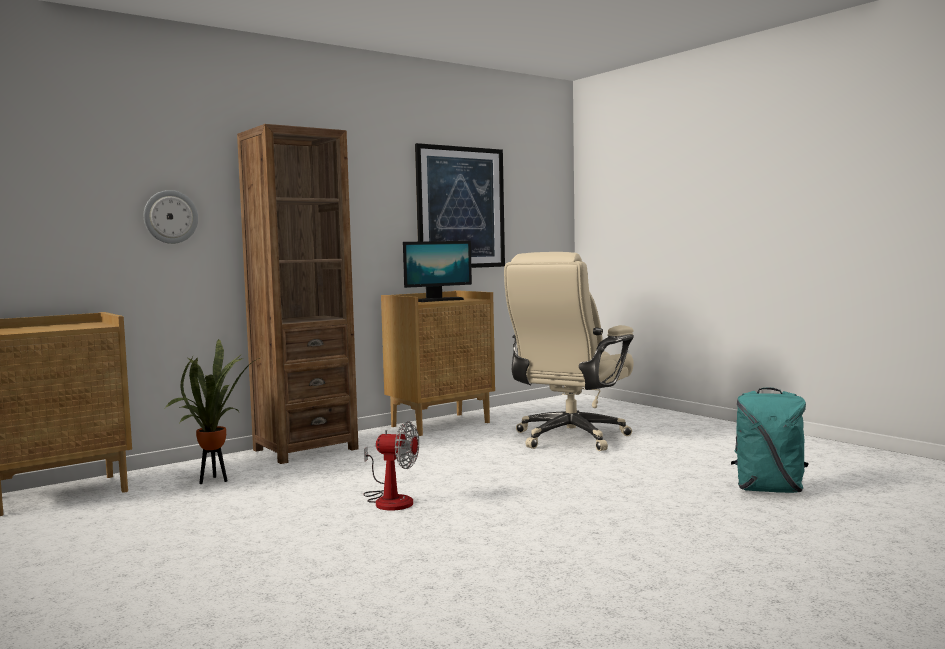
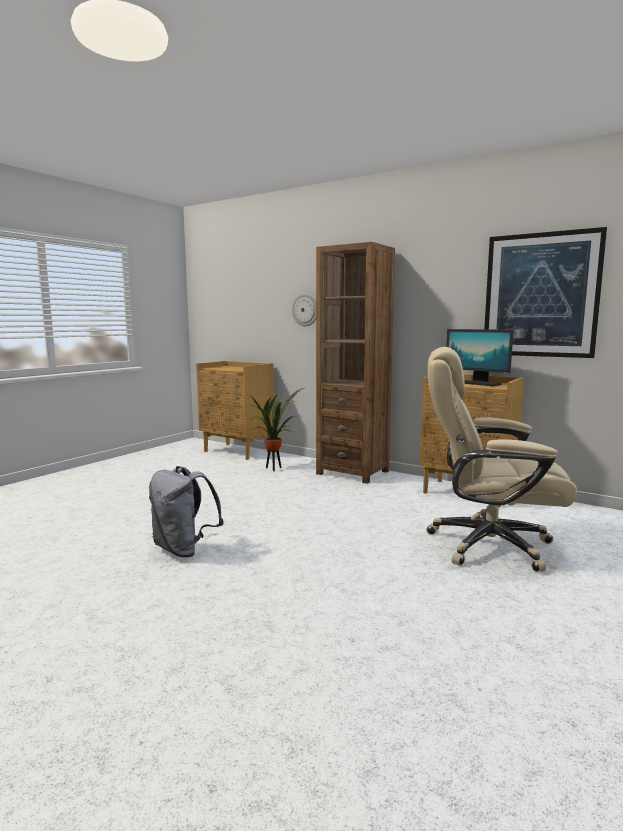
camera: 70 degrees right, 5 degrees up
(390, 500) = (258, 511): fan -> none
(485, 541) = (184, 549): none -> grey backpack
(769, 489) = (385, 678): turquoise backpack -> none

